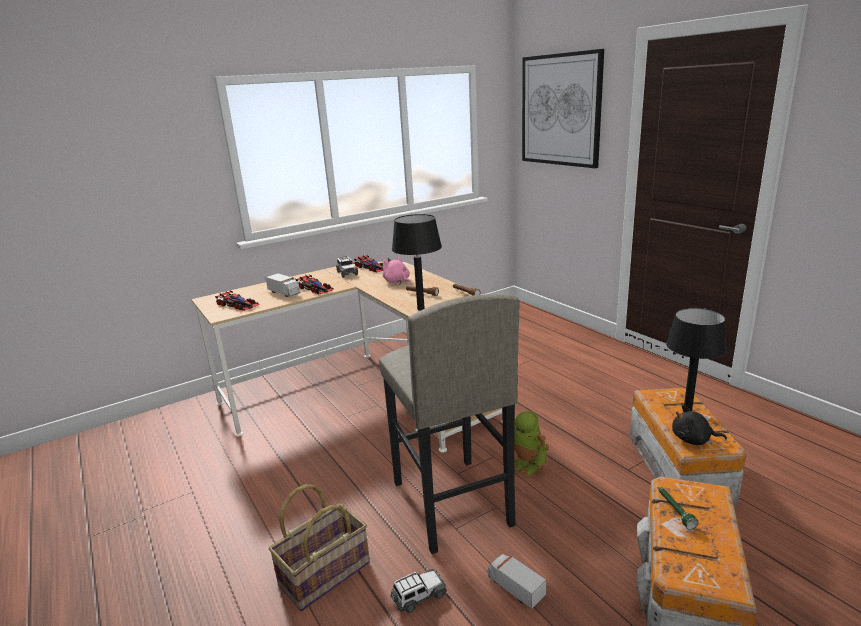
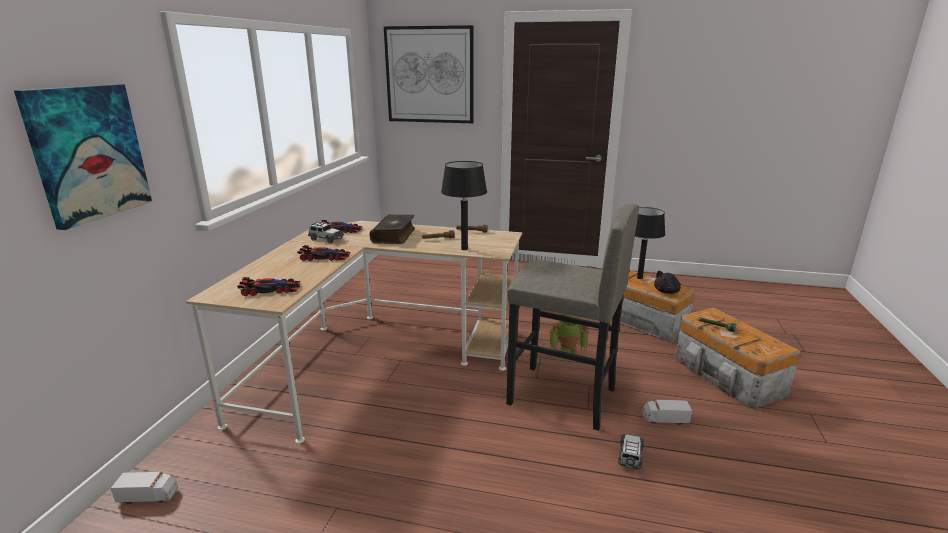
camera: 45 degrees left, 0 degrees up
(136, 183) = (88, 153): none -> picture
(284, 293) = (300, 268): toy truck -> toy truck (148, 496)
(324, 573) = (556, 484): basket -> none
(397, 282) = (394, 235): pink plush toy -> book

